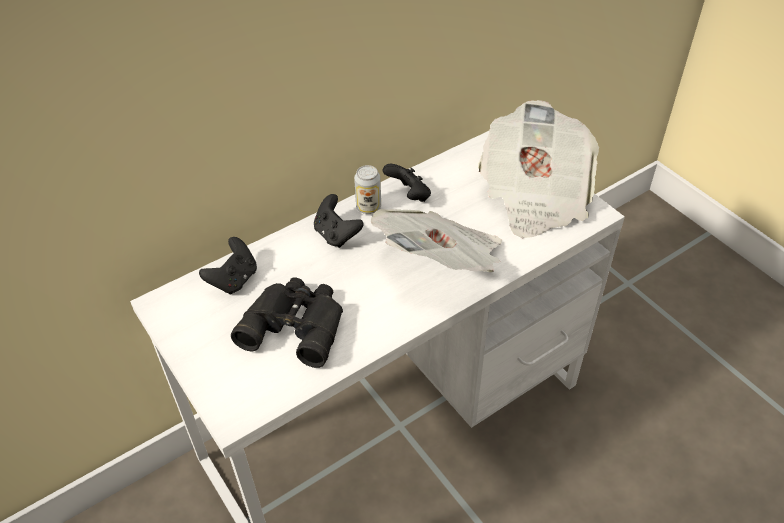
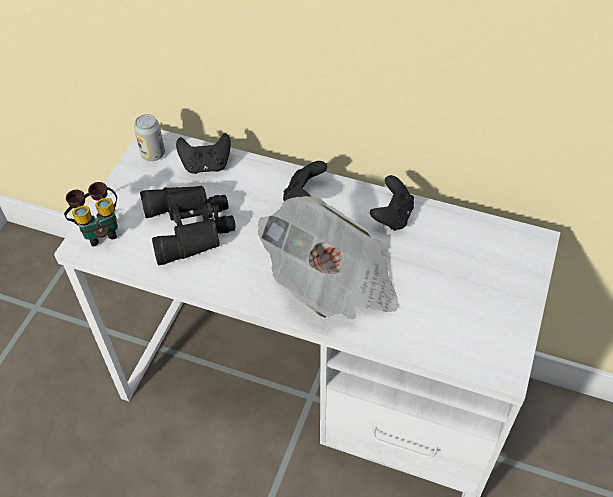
camera: 55 degrees right, 5 degrees up
(230, 396) = (99, 230): none -> binoculars
(368, 207) = (353, 198): can -> can (153, 154)
(534, 195) = (481, 307): newspaper -> none

